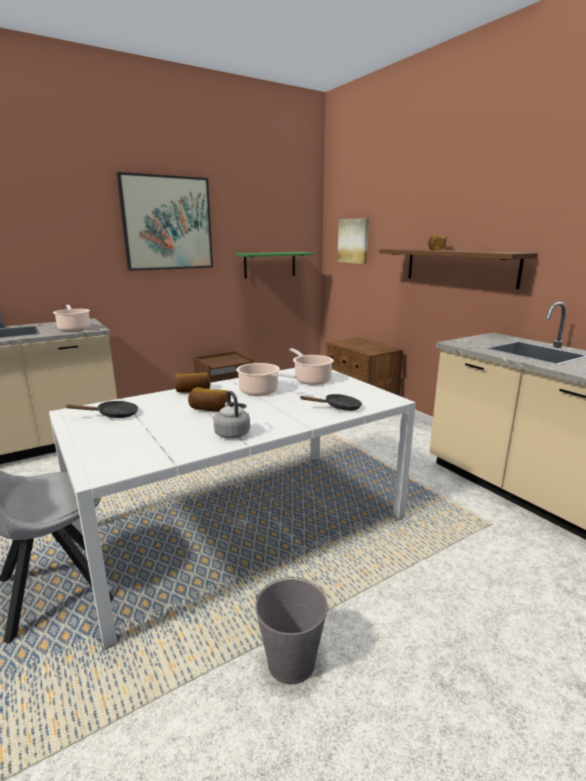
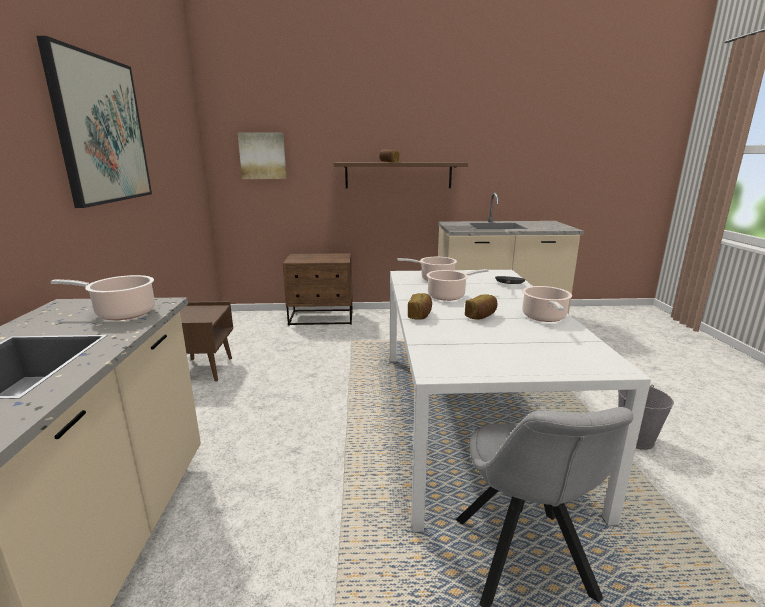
camera: 60 degrees left, 0 degrees up
(113, 415) = (464, 352): black frying pan -> none
(231, 433) = (544, 317): grey kettle -> cooking pot
(270, 265) = (182, 187): green shelf -> none

